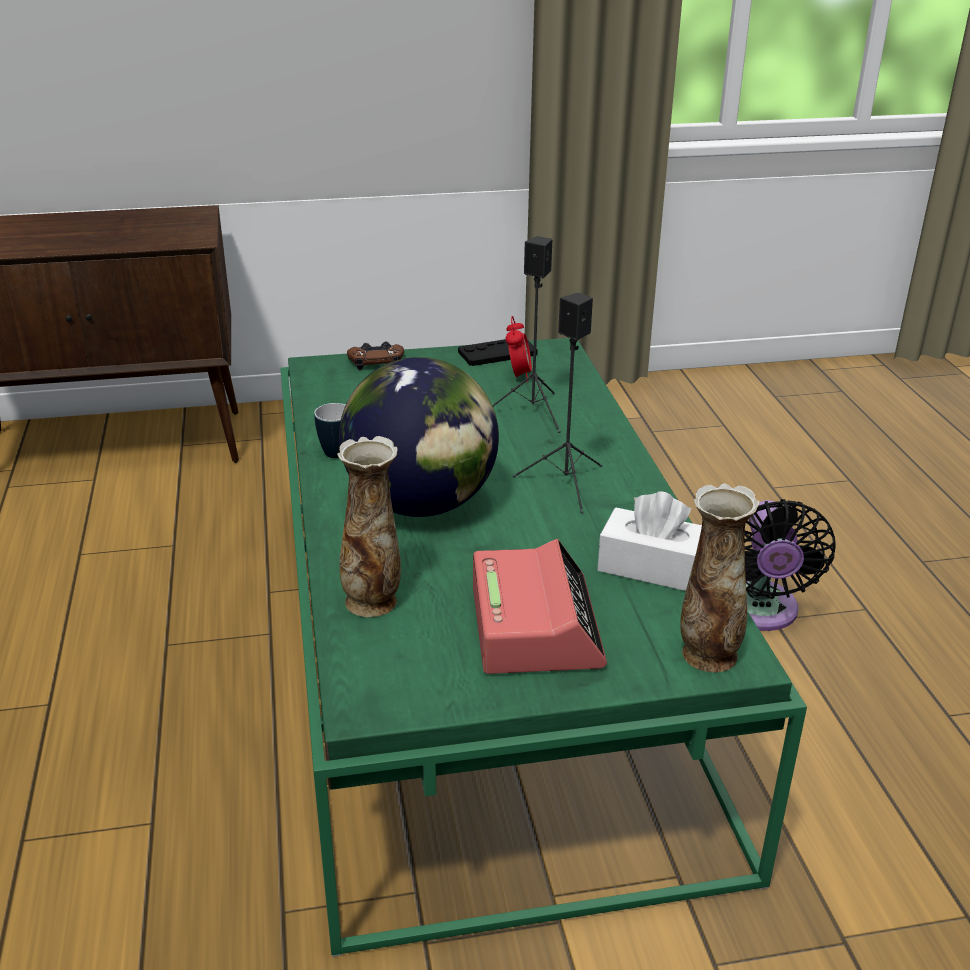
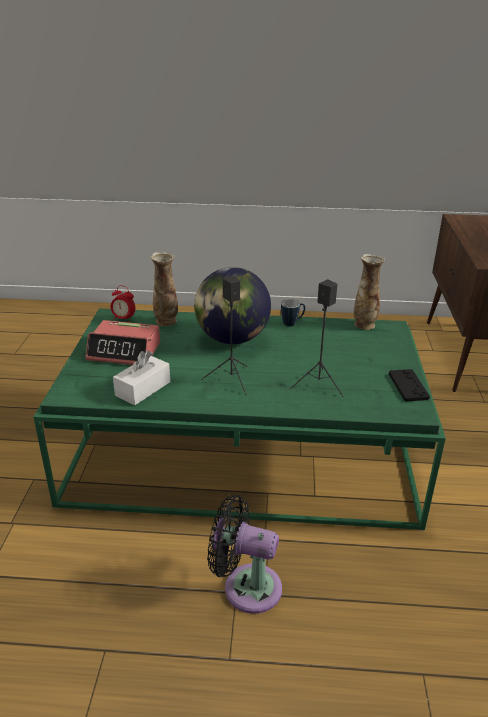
camera: 105 degrees right, 0 degrees up
(376, 361) = (397, 344): brown game controller -> none
(518, 376) = (371, 388): alarm clock -> alarm clock (123, 319)
(707, 655) = (73, 387): vase -> vase (364, 324)

